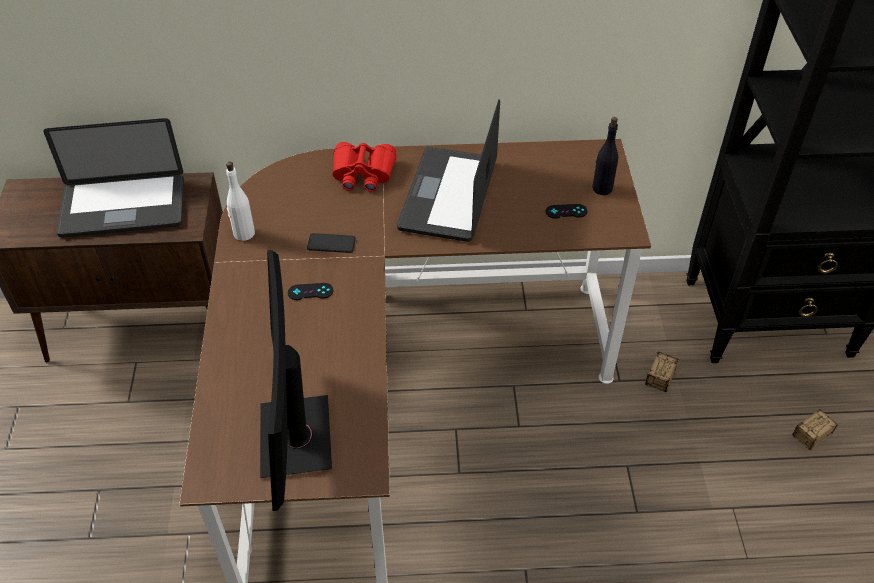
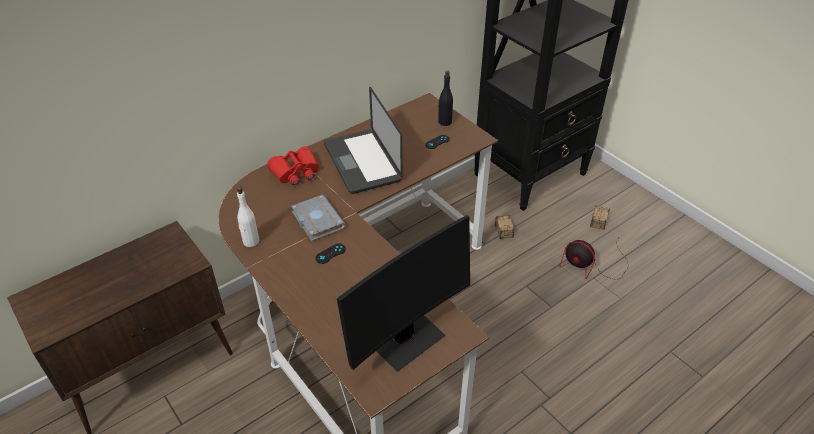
camera: 35 degrees left, 5 degrees down
(123, 207) = (128, 272): laptop -> none
(295, 438) = (405, 338): monitor -> monitor turned 90 degrees counterclockwise
(331, 243) = (316, 220): phone -> grey book
(743, 489) = (591, 266): none -> fan

